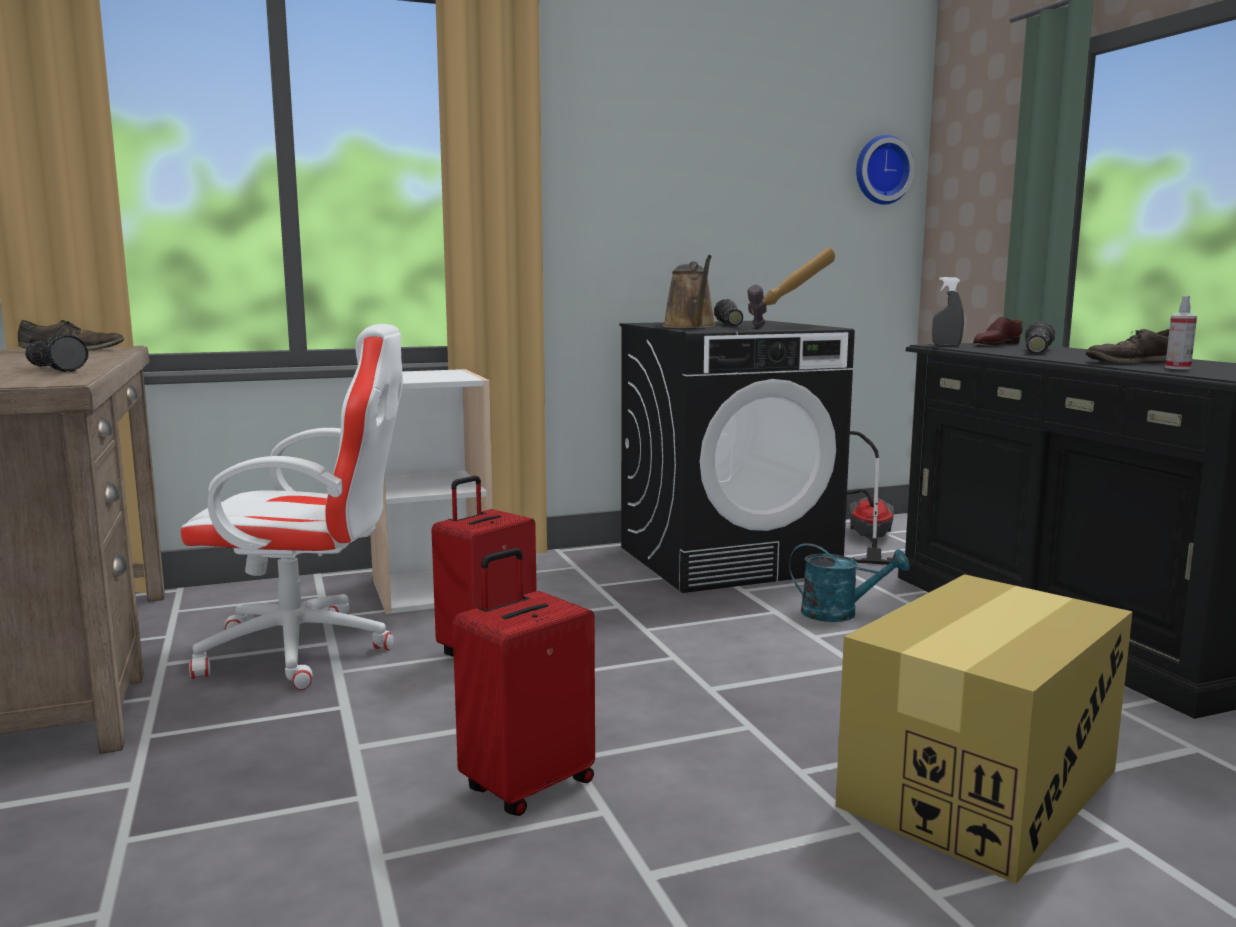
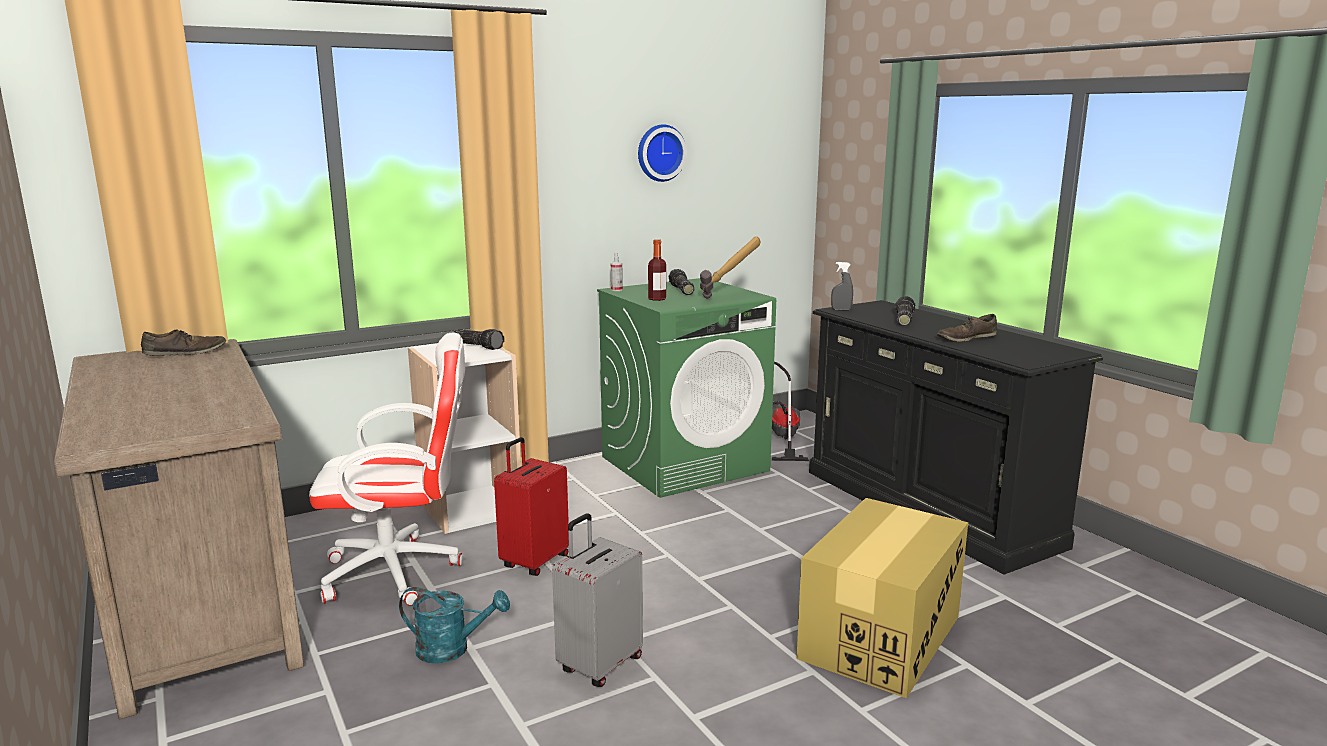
camera: 10 degrees left, 5 degrees up
(57, 369) = (221, 394): flashlight -> flashlight (479, 346)
(527, 786) = (599, 664): red suitcase -> grey suitcase
(691, 327) = (657, 299): brown watering can -> bottle
(728, 559) = (685, 463): black washing machine -> green washing machine
(839, 614) = (773, 508): turquoise watering can -> turquoise watering can (452, 649)
(881, 170) = (785, 157): wall clock -> wall clock (659, 153)
(996, 345) = (874, 308): brown shoe -> none
(1178, 368) = (994, 348): spray bottle -> spray bottle (616, 290)

